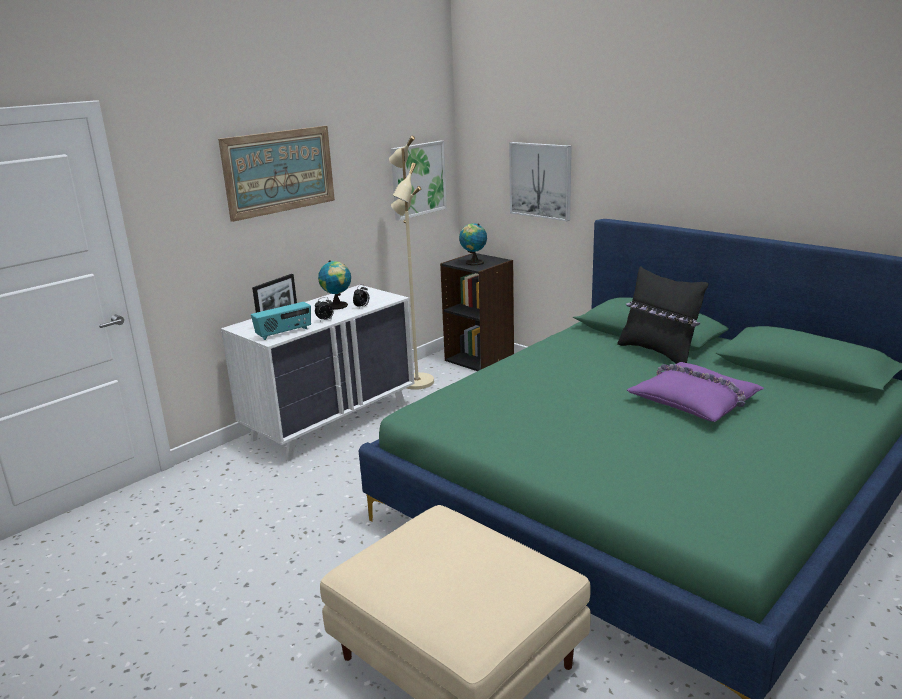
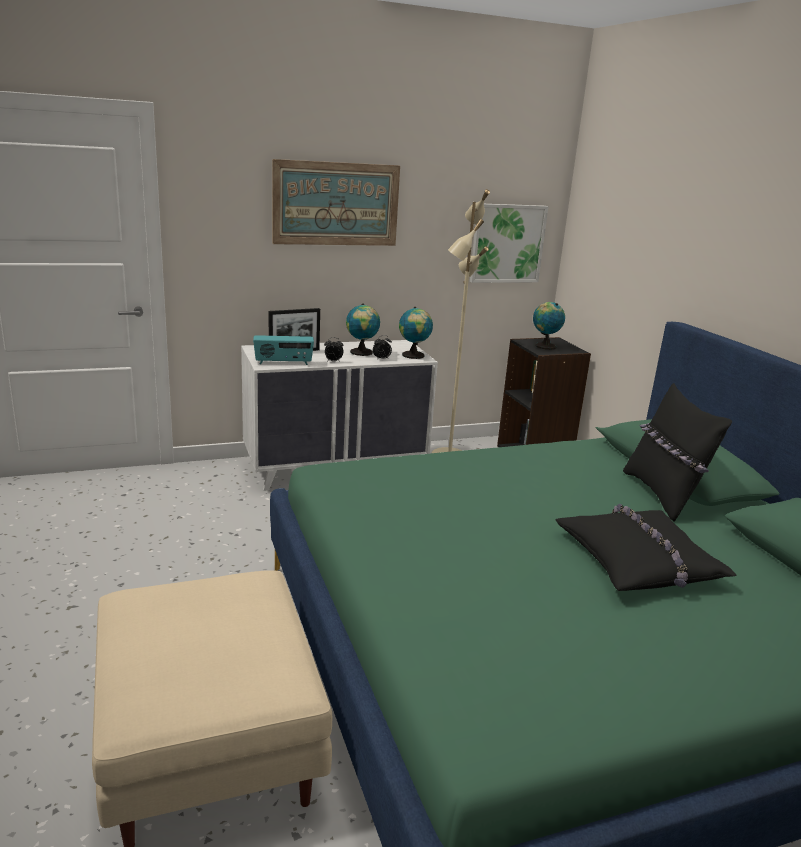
camera: 25 degrees right, 0 degrees up
(383, 297) = (414, 356): none -> globe
(540, 180) = (633, 266): picture -> none
(695, 401) = (639, 562): purple pillow -> black pillow

